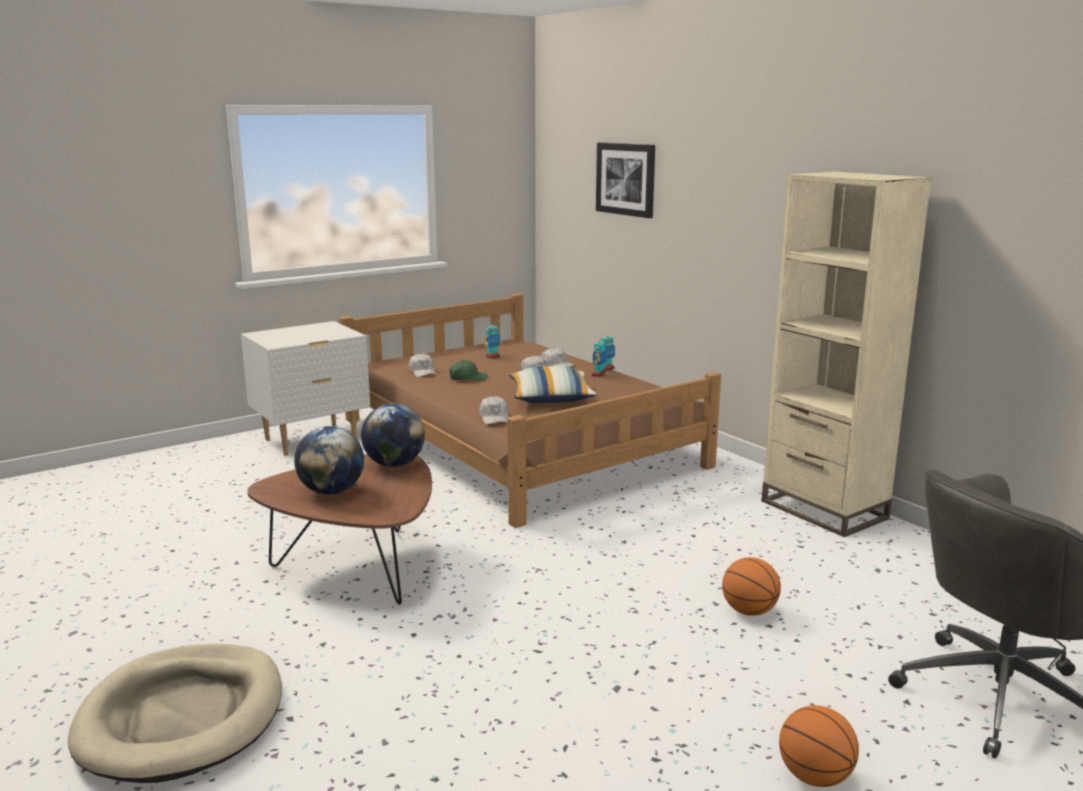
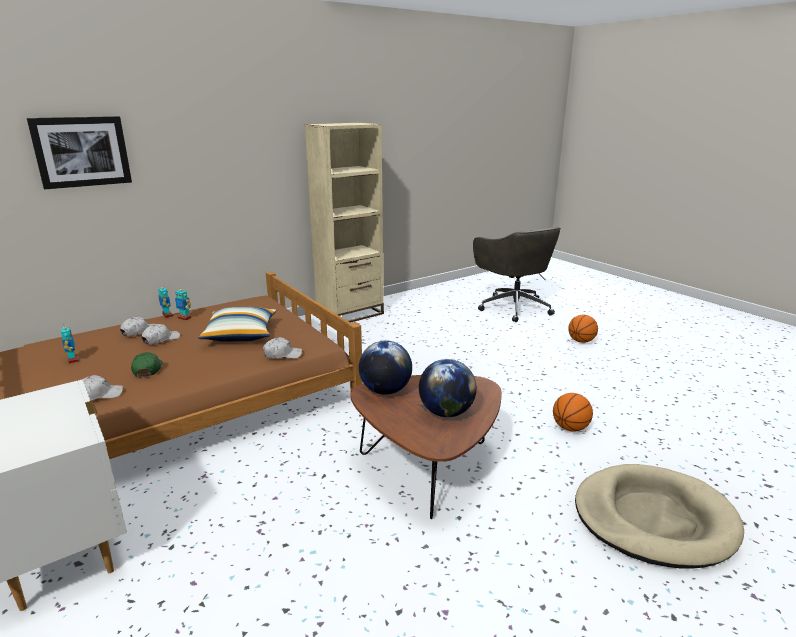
camera: 90 degrees left, 5 degrees up
(749, 611) = (463, 341): basketball -> basketball (570, 428)

